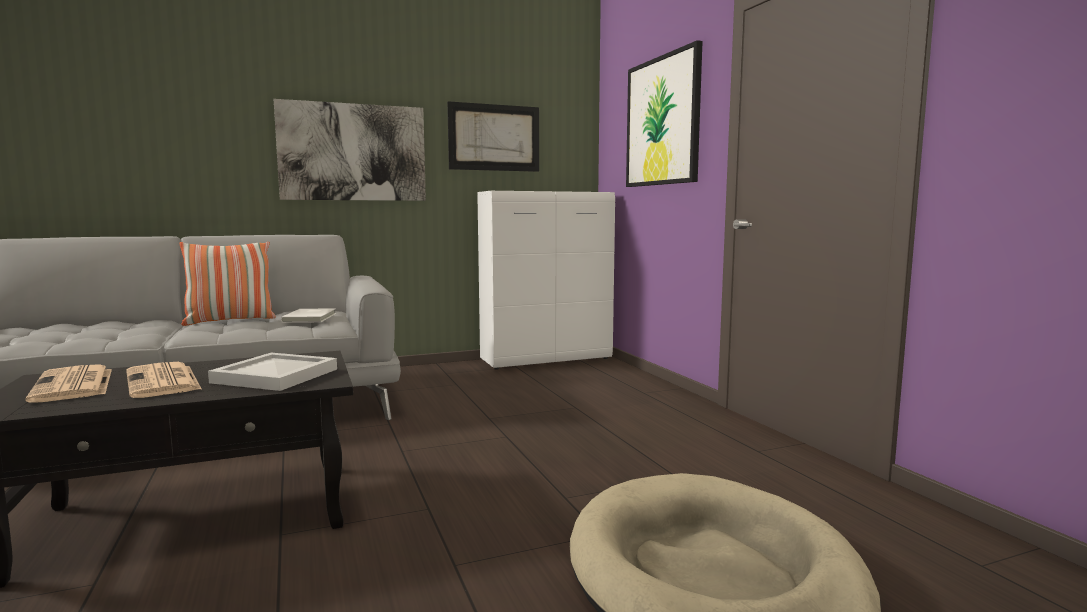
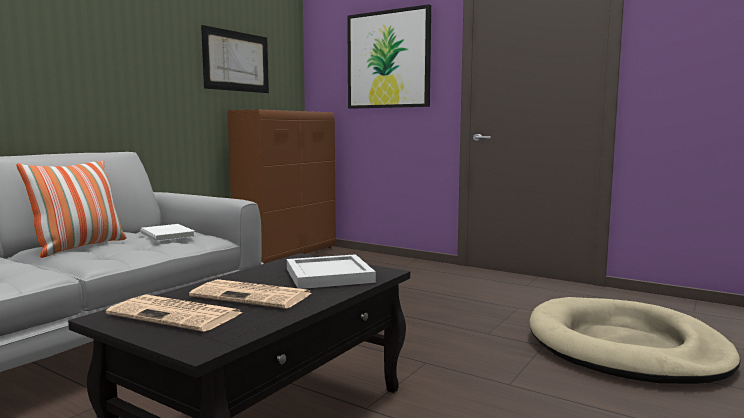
camera: 35 degrees left, 0 degrees up
(353, 152) = (124, 68): picture -> none
(547, 359) = (288, 254): white cabinet -> brown cabinet

